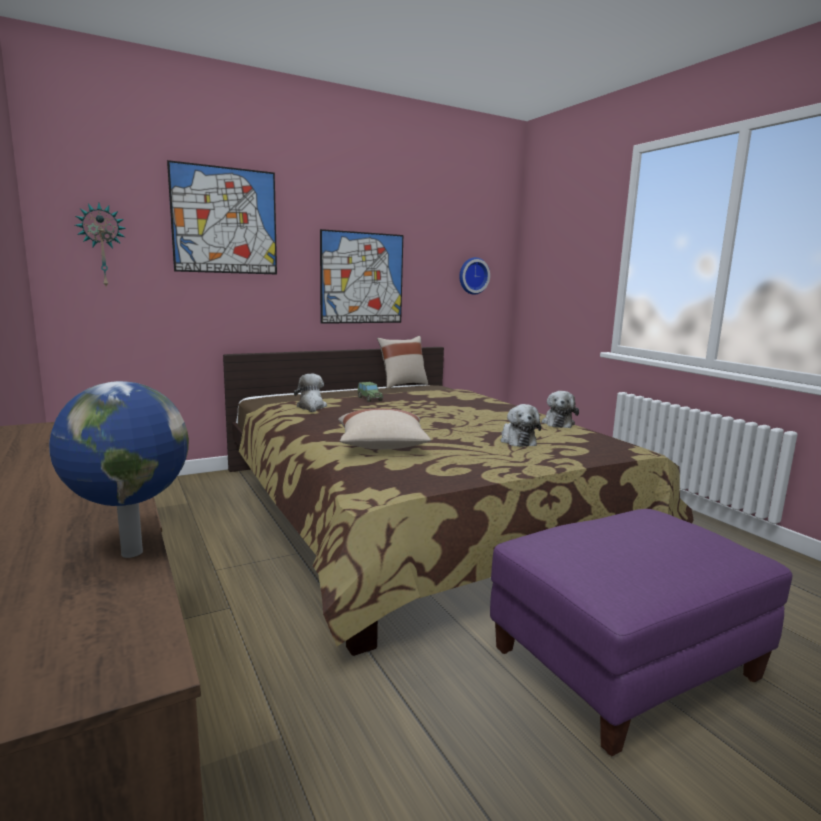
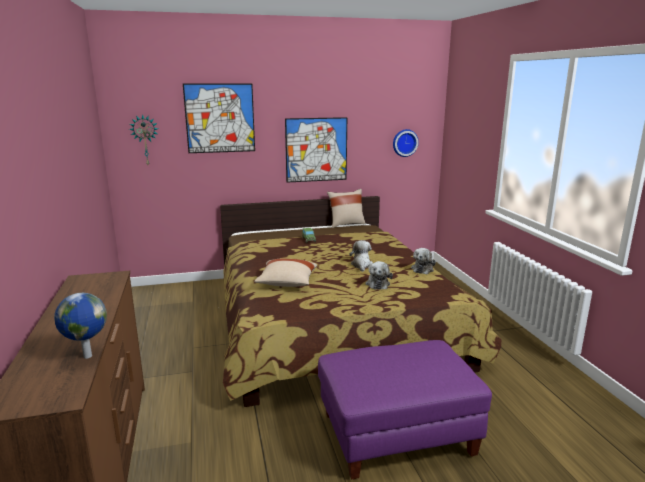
camera: 15 degrees right, 5 degrees up
(311, 407) = (266, 246): plush toy -> plush toy (361, 265)

